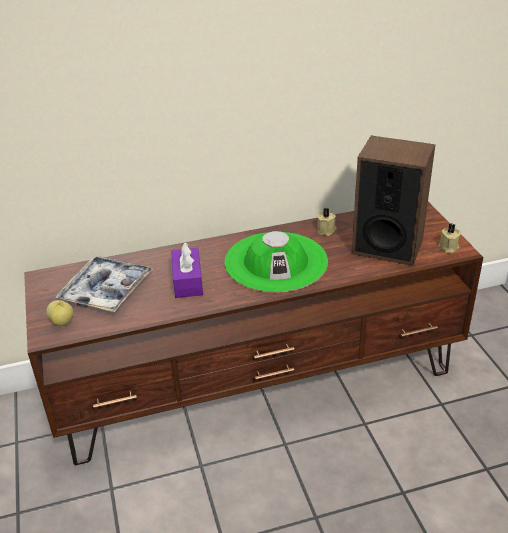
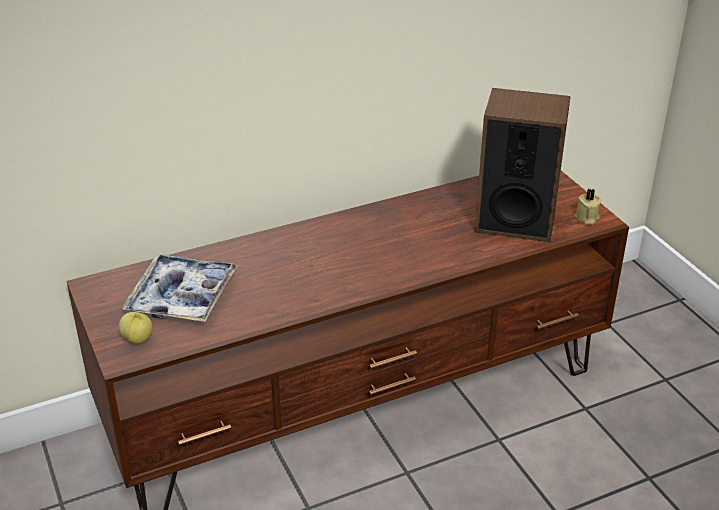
camera: 10 degrees left, 0 degrees up
(187, 281) = (282, 278): purple tissue box -> none
(276, 262) = (385, 247): green hat -> none
(327, 230) = (438, 205): beige candle -> none

